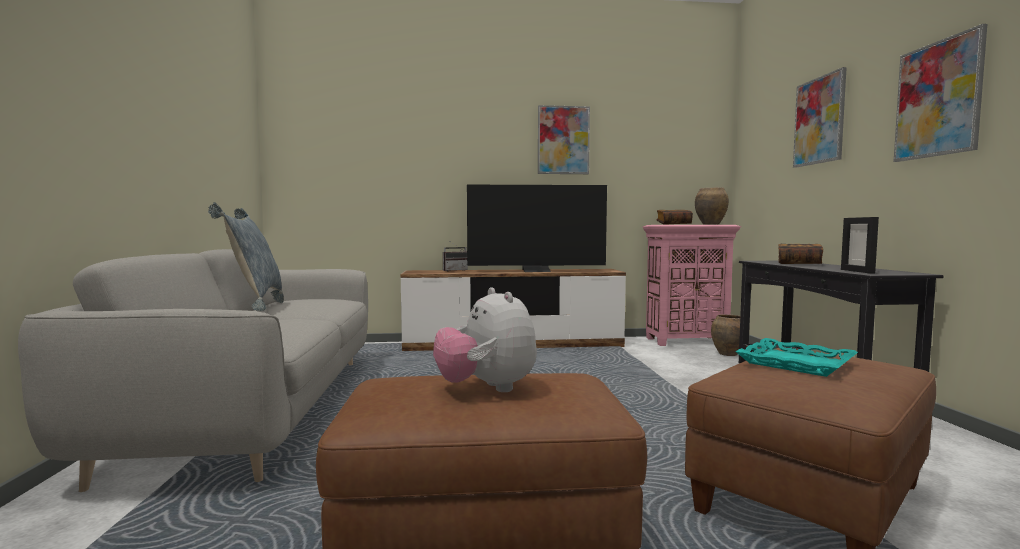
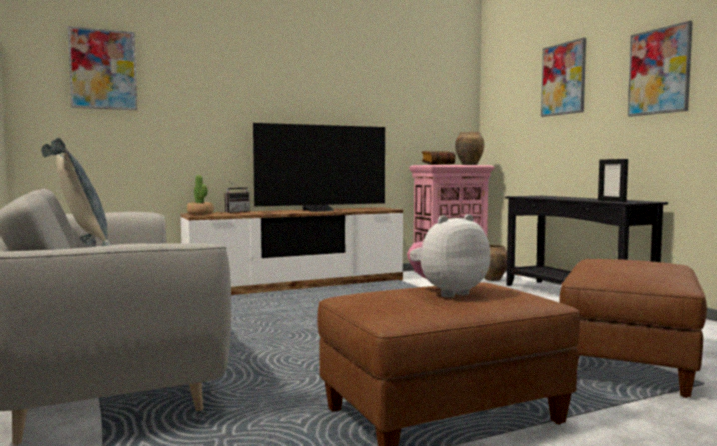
camera: 20 degrees left, 0 degrees up
(418, 271) = (200, 214): none -> potted plant
(486, 388) = (447, 292): plush toy -> plush toy turned 105 degrees clockwise
(563, 140) = (337, 81): picture -> picture (103, 69)
(795, 363) = (616, 265): turquoise tray -> none
(799, 263) = (556, 197): book -> none

